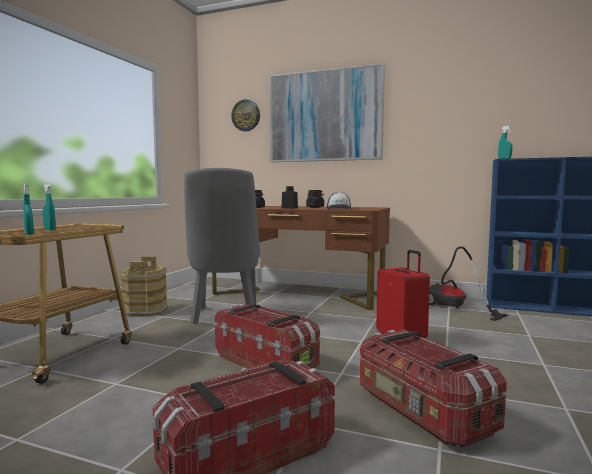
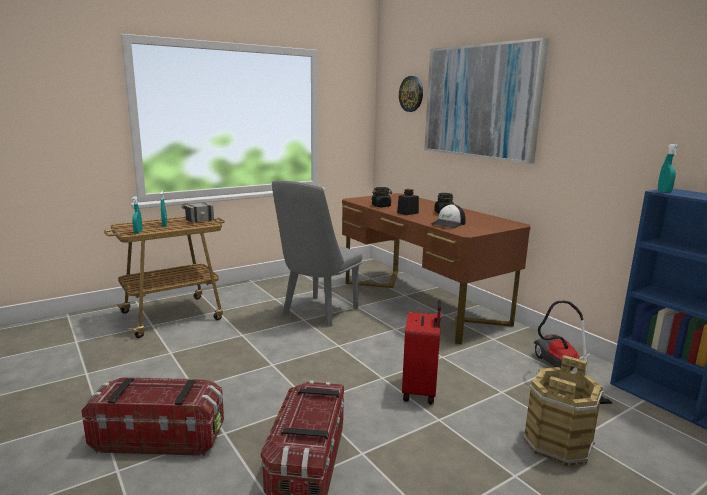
camera: 35 degrees right, 10 degrees up
(71, 224) = (194, 217): none -> hammer
(145, 311) = (271, 289): brown bucket -> brown bucket (557, 443)
(266, 362) = (276, 371): storage box -> none

